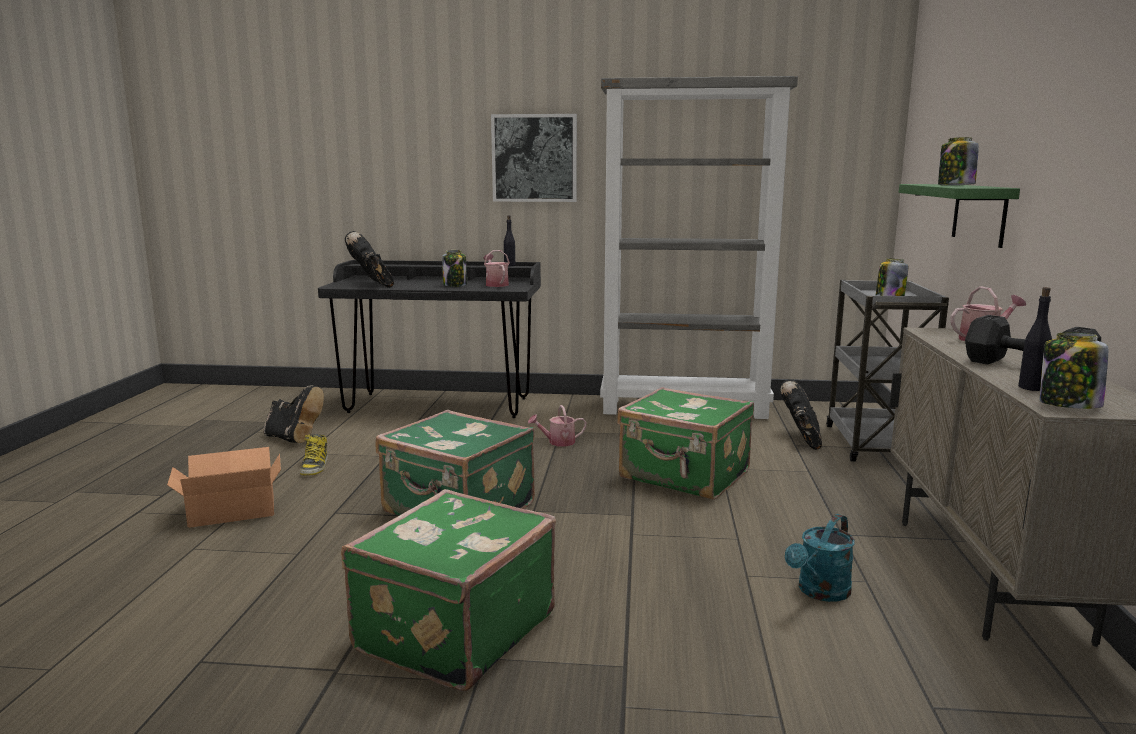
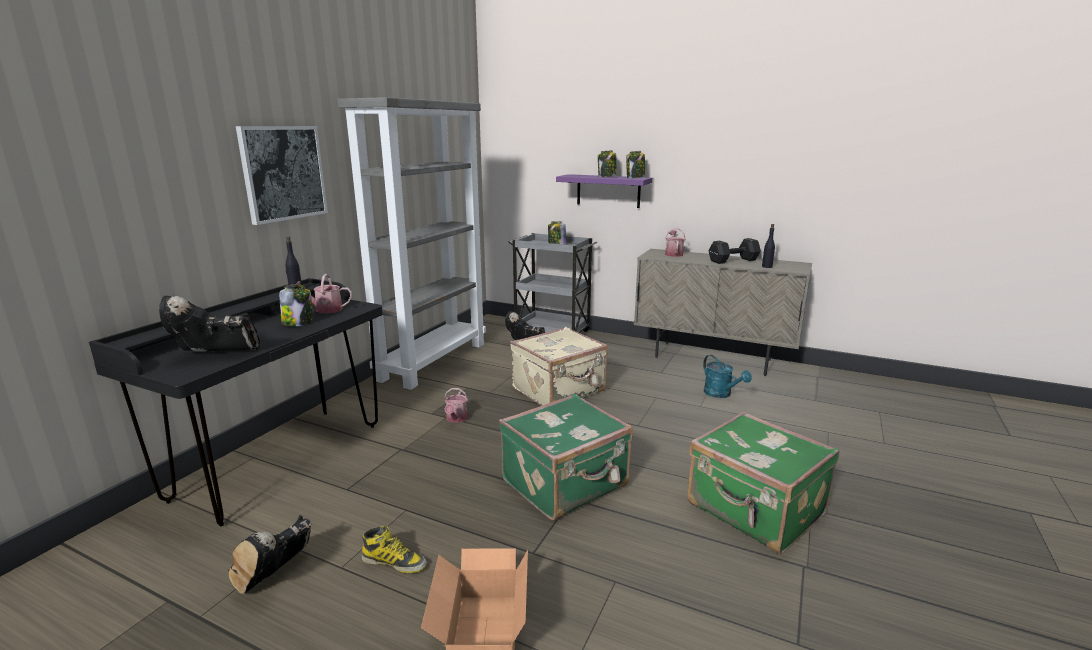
camera: 70 degrees left, 5 degrees up
(294, 439) = (276, 577): black boot -> black boot turned 150 degrees clockwise
(684, 476) = (559, 390): green suitcase -> beige suitcase
(979, 214) = (608, 191): green shelf -> purple shelf
(1068, 405) = (793, 268): jar -> jar (635, 177)

